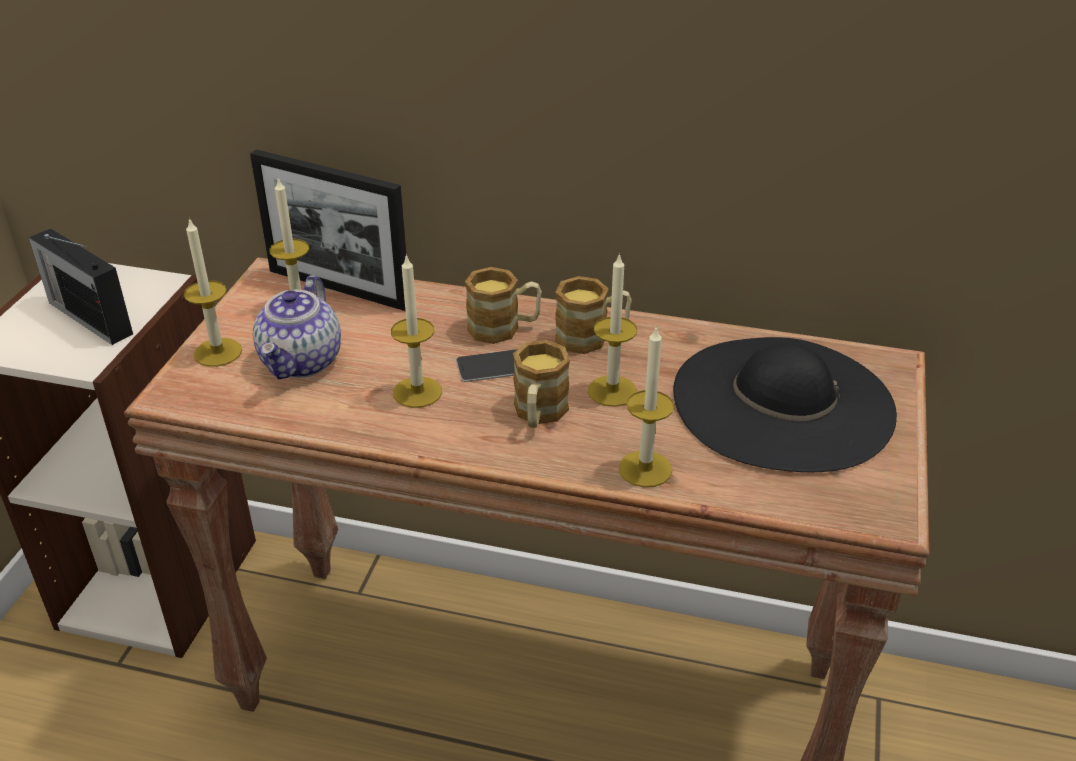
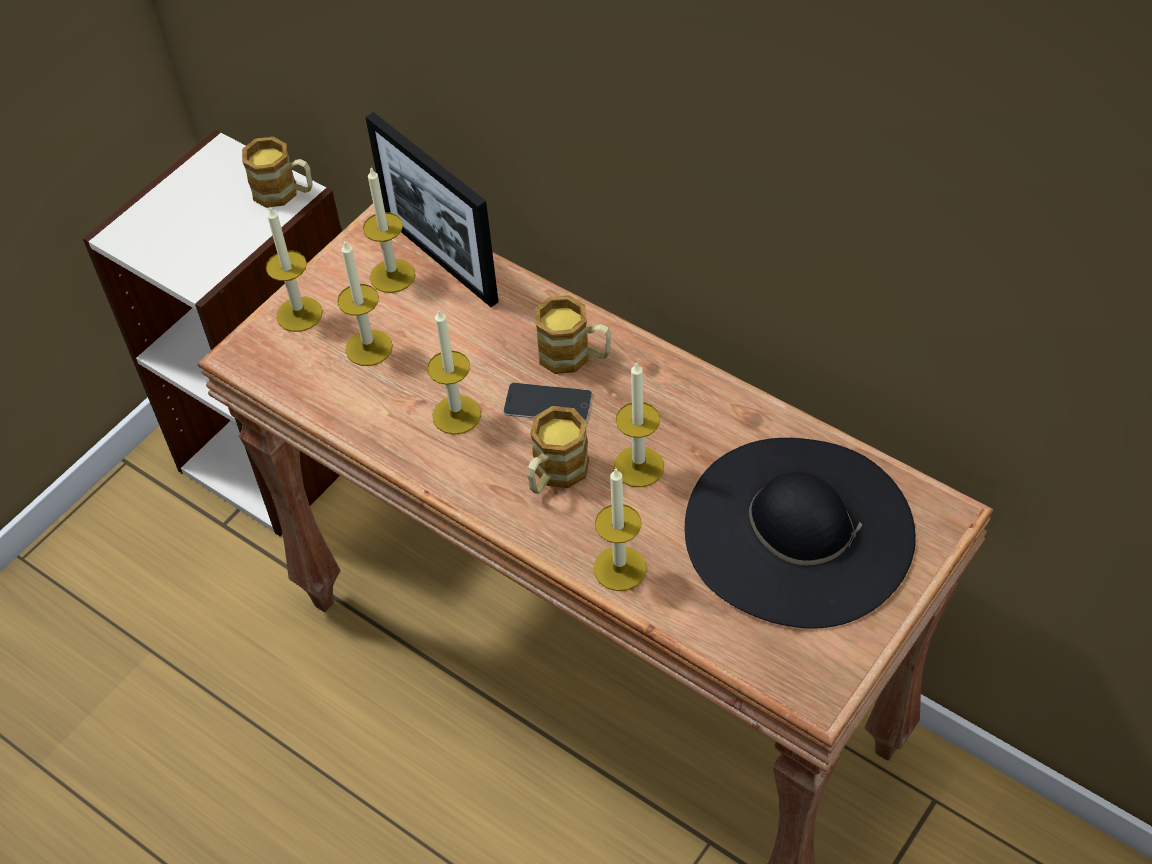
camera: 25 degrees right, 15 degrees up
(89, 317) = (216, 221): radio -> none
(302, 362) = (369, 348): teapot -> candle
(592, 338) = (654, 393): mug -> mug (284, 193)

